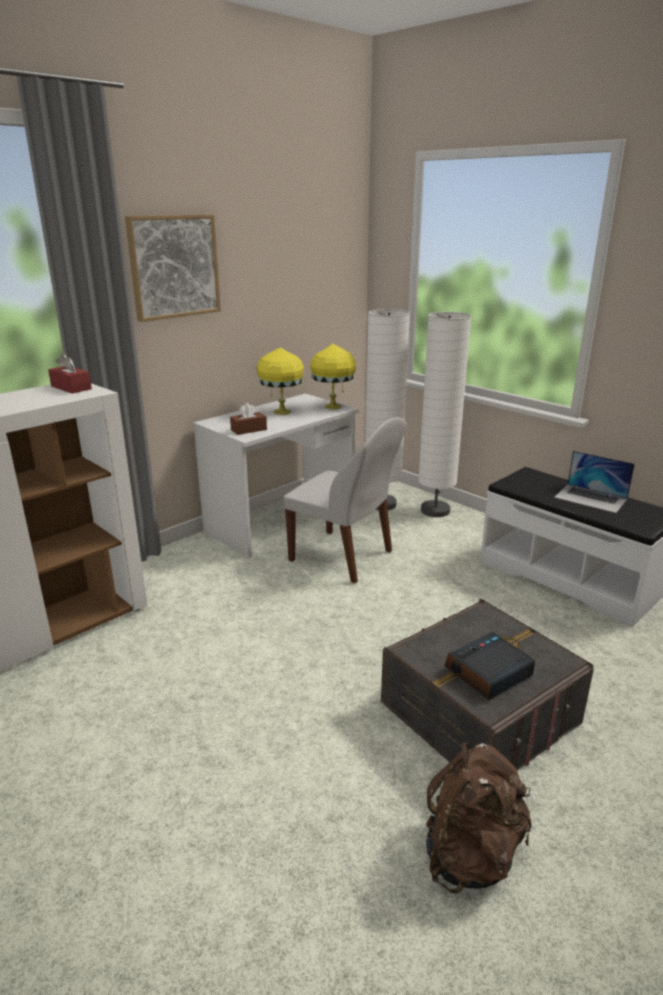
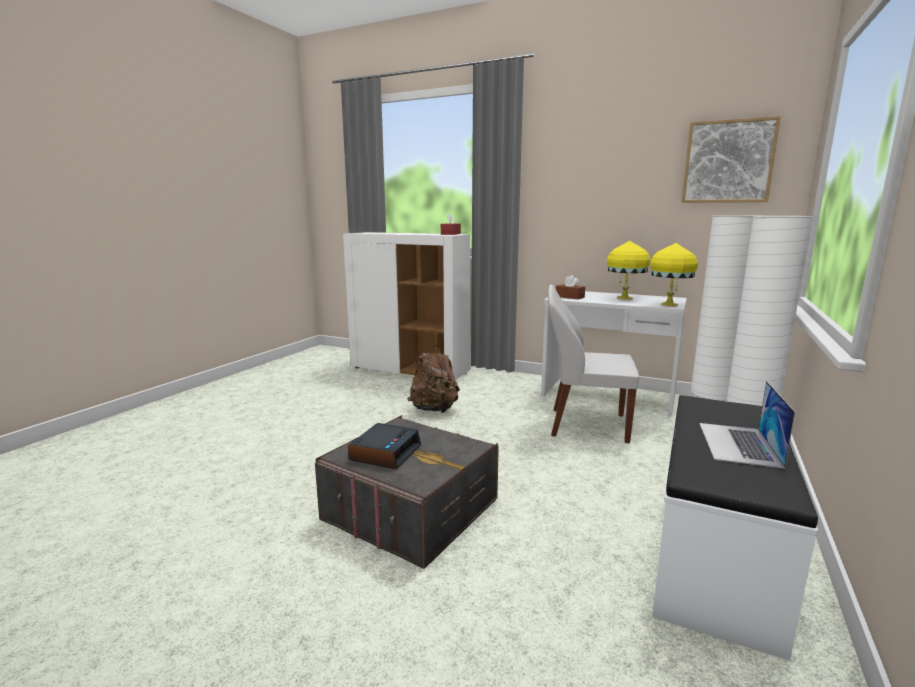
camera: 70 degrees right, 10 degrees down
(174, 267) = (566, 173): picture -> picture (728, 162)
(343, 557) = (585, 425): white chair -> white chair turned 90 degrees clockwise
(471, 855) = (262, 519): brown backpack -> brown backpack (434, 410)
(488, 673) = (385, 452): alarm clock -> alarm clock turned 75 degrees clockwise

